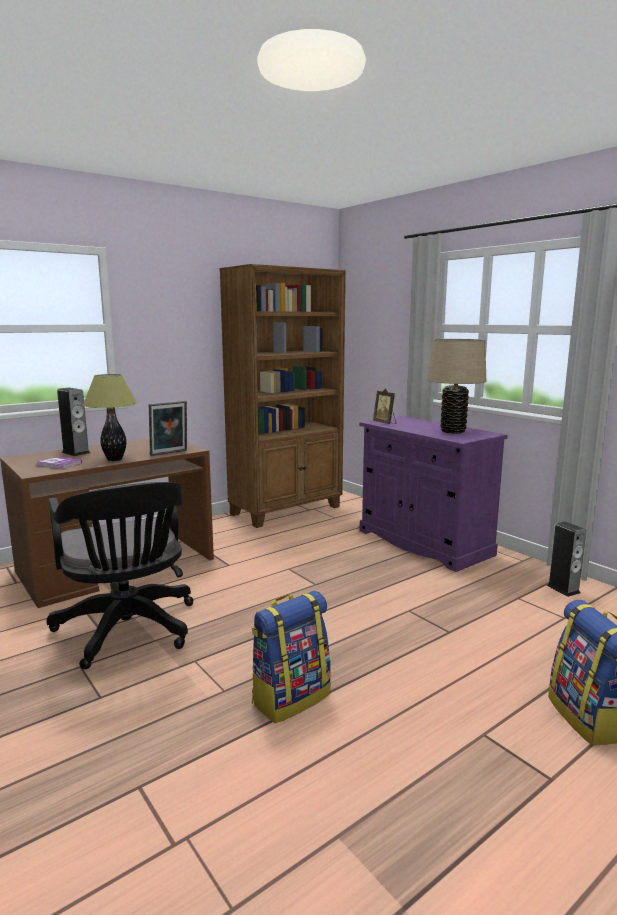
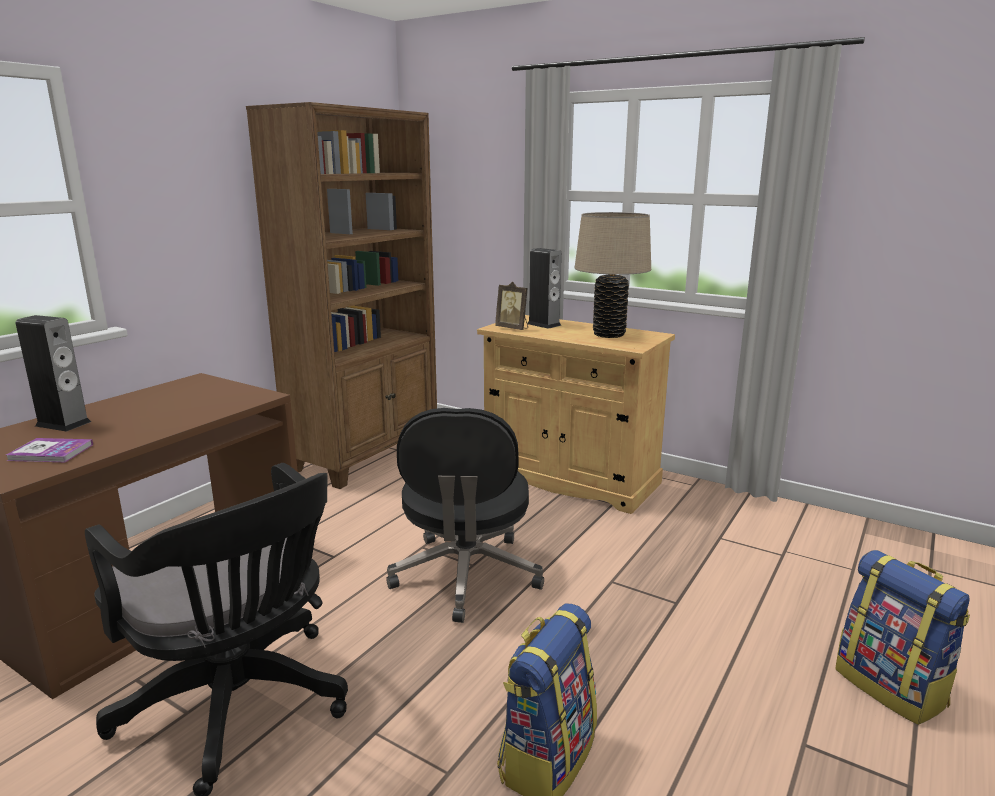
camera: 20 degrees left, 5 degrees up
(115, 459) = (147, 430): table lamp -> none
(169, 453) = (232, 407): picture frame -> none
(306, 590) = (466, 576): none -> black office chair
(423, 543) = (569, 478): purple cabinet -> beige cabinet
(563, 589) = (758, 516): speaker -> speaker (544, 324)

